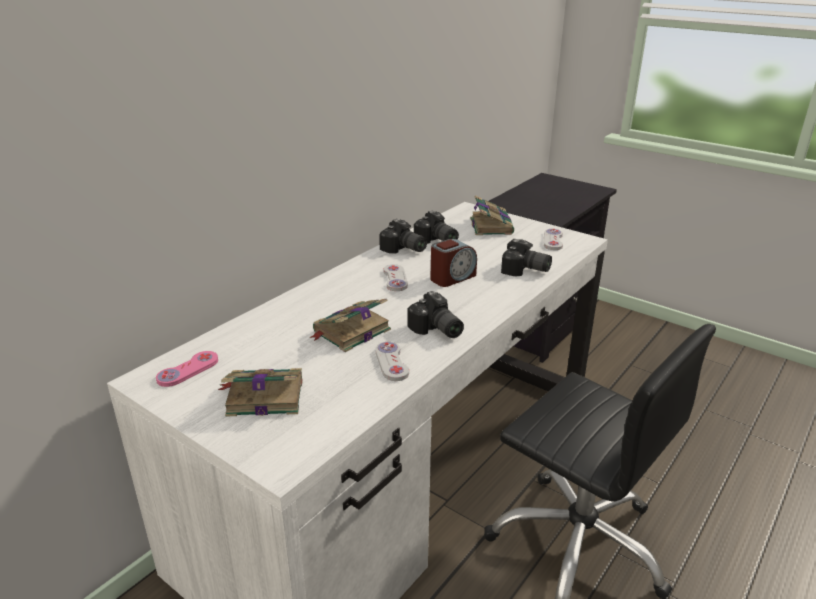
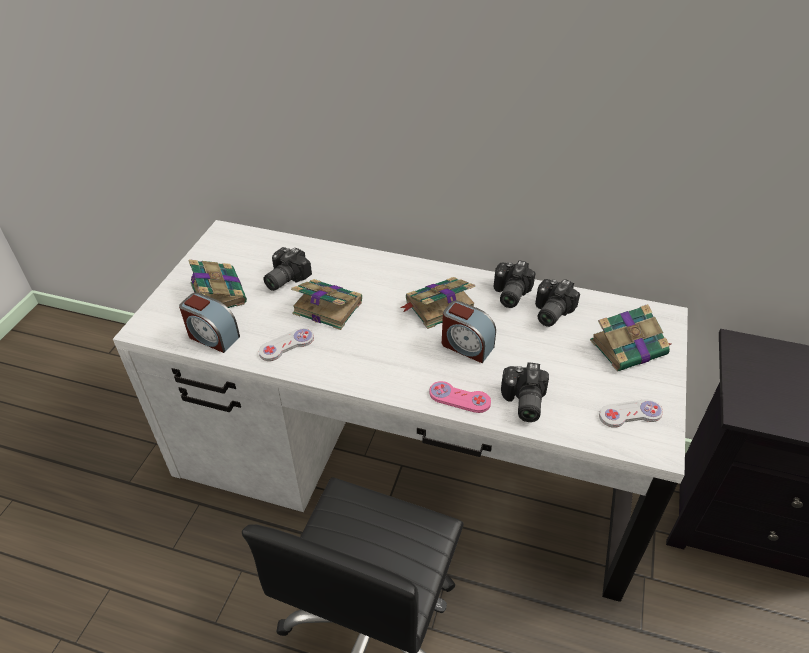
camera: 70 degrees right, 15 degrees up
(188, 370) = (240, 246): pink game controller -> pink game controller (459, 398)
(342, 409) = (212, 337): none -> alarm clock
(395, 279) = (438, 306): white game controller -> book
(436, 330) = (352, 360): camera -> camera (284, 278)

